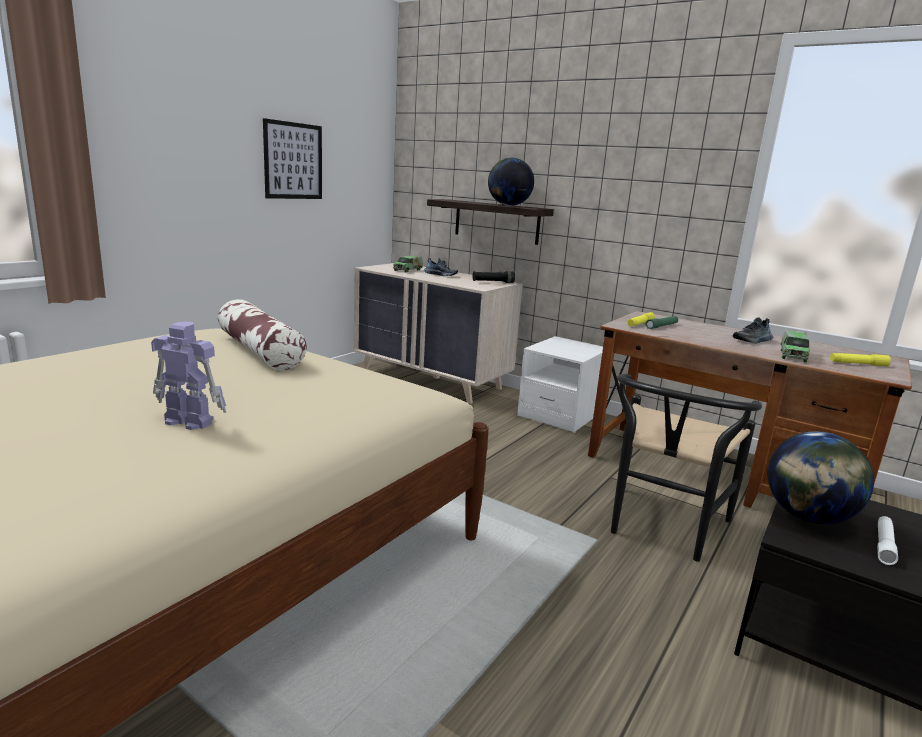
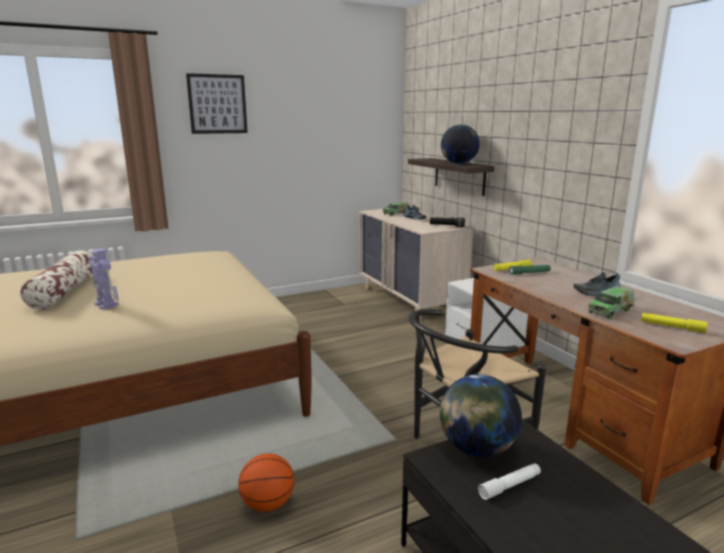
camera: 30 degrees right, 0 degrees up
(259, 351) = (210, 267): pillow -> pillow (65, 291)
(293, 161) = (308, 136): picture -> picture (217, 104)
(551, 664) = (267, 504): none -> basketball

